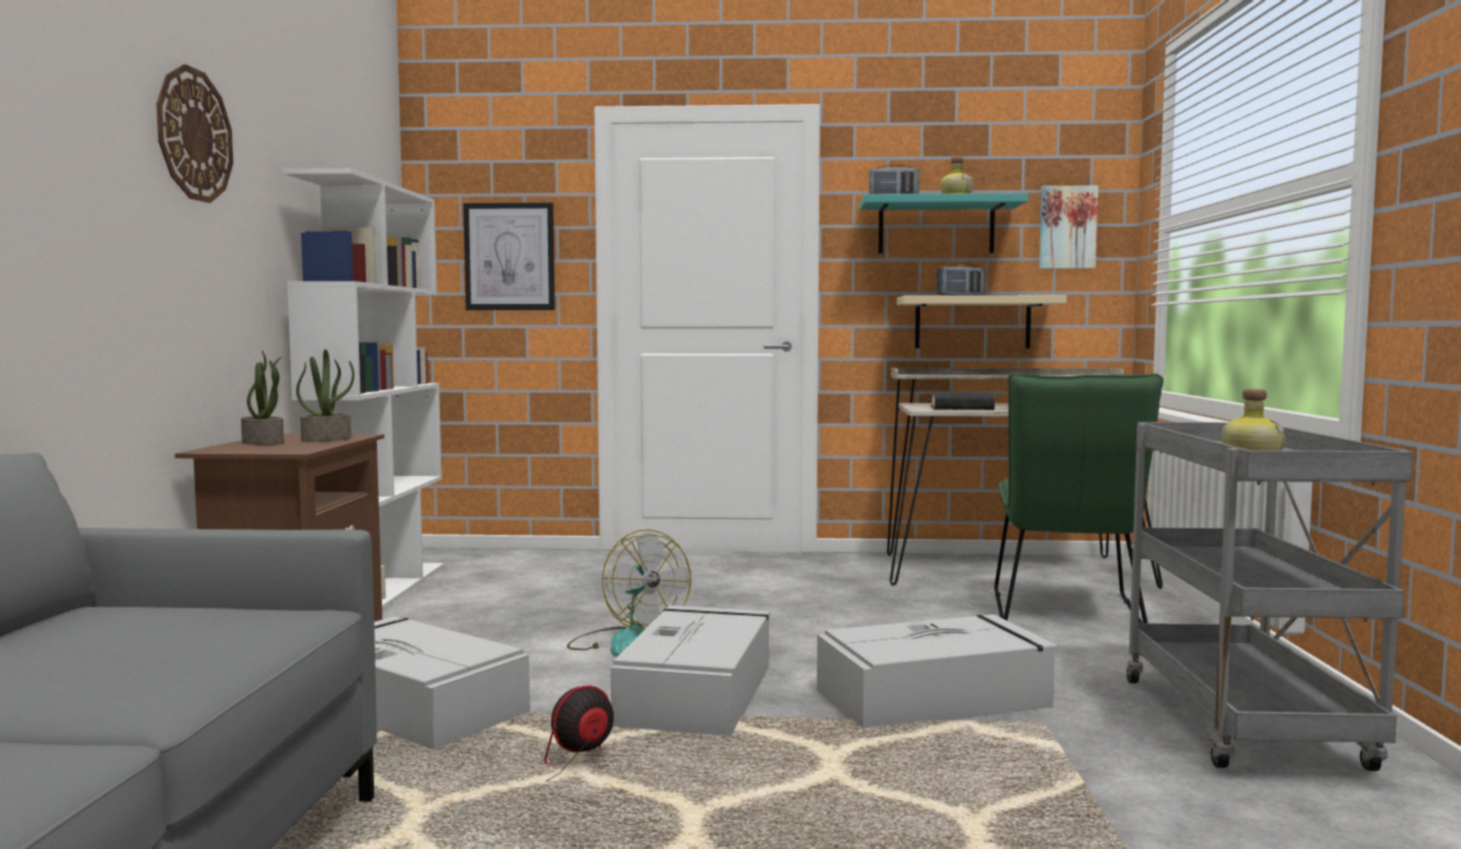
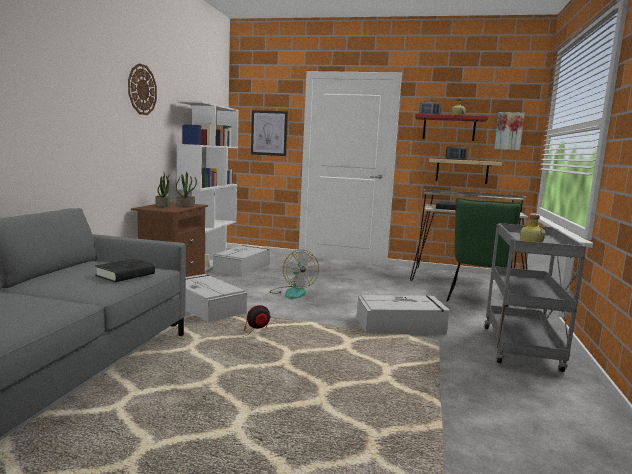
camera: 10 degrees right, 5 degrees up
(206, 638) = (125, 275): none -> black book
(697, 694) = (310, 314): grey storage box -> grey storage box (242, 267)
(936, 227) = (449, 128): turquoise shelf -> red shelf

